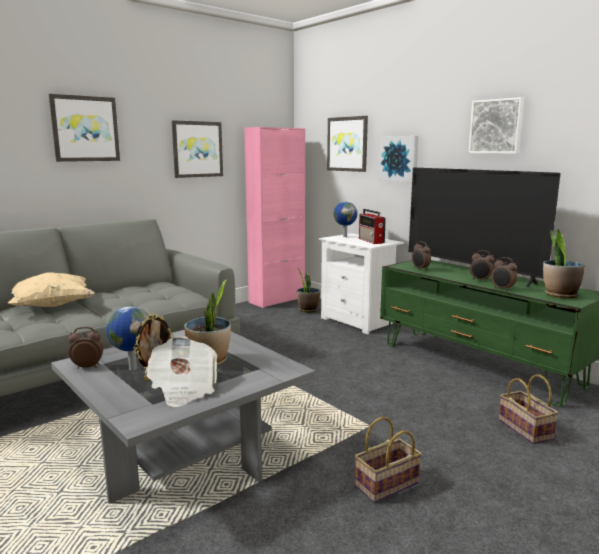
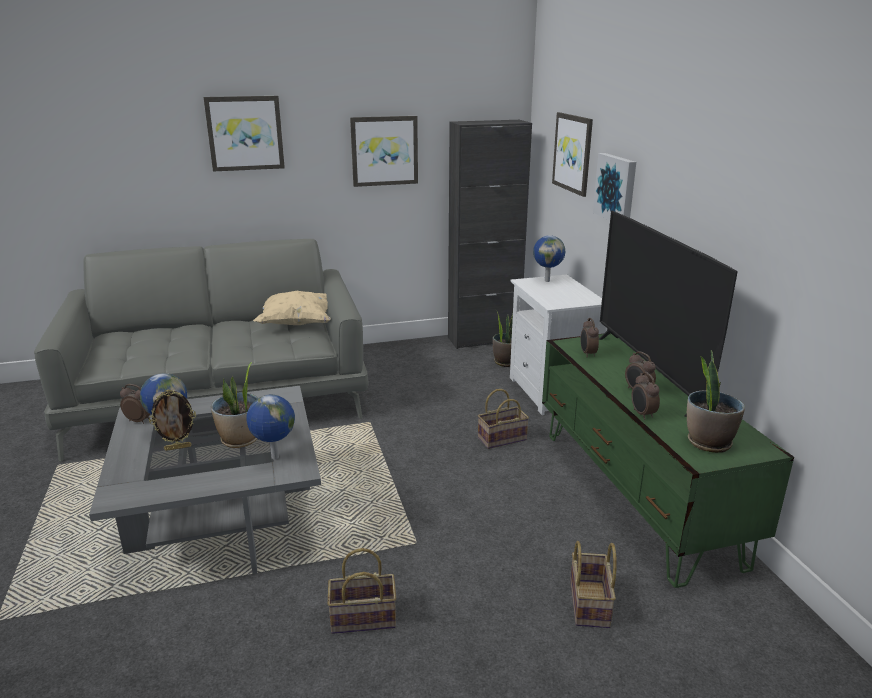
camera: 25 degrees right, 10 degrees up
(52, 306) = (179, 334): beige pillow -> beige pillow (297, 324)
(183, 389) = (183, 469): newspaper -> none
(257, 366) = (274, 457): none -> globe
(277, 300) = (483, 339): pink cabinet -> black cabinet
(356, 351) = (502, 438): none -> basket
(371, 241) = (568, 295): radio -> none
(496, 126) = (711, 172): picture -> none

